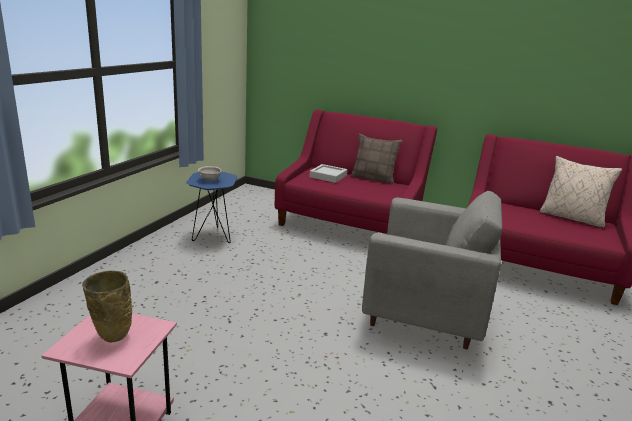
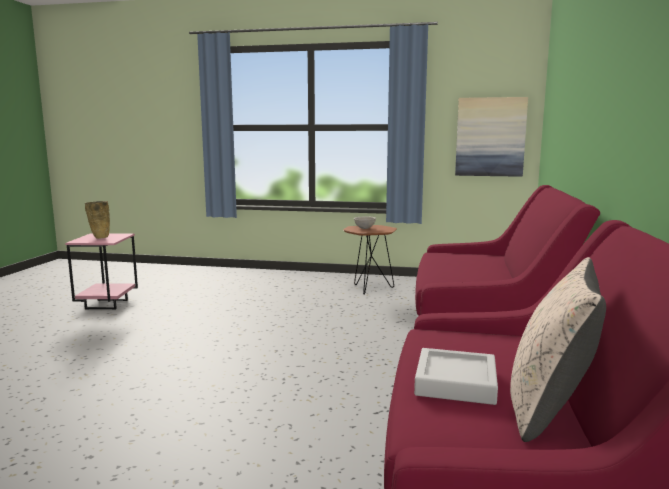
camera: 80 degrees right, 10 degrees down
(213, 237) = (369, 289): blue side table -> brown side table
(225, 68) = (490, 137): none -> picture
(328, 176) = (473, 260): grey tray -> grey tray (455, 382)
(373, 178) = (508, 275): pillow -> none
(424, 316) = (263, 383): grey armchair -> none

